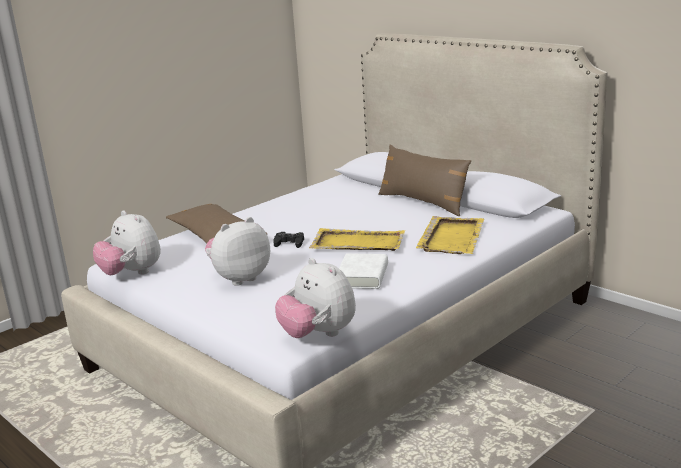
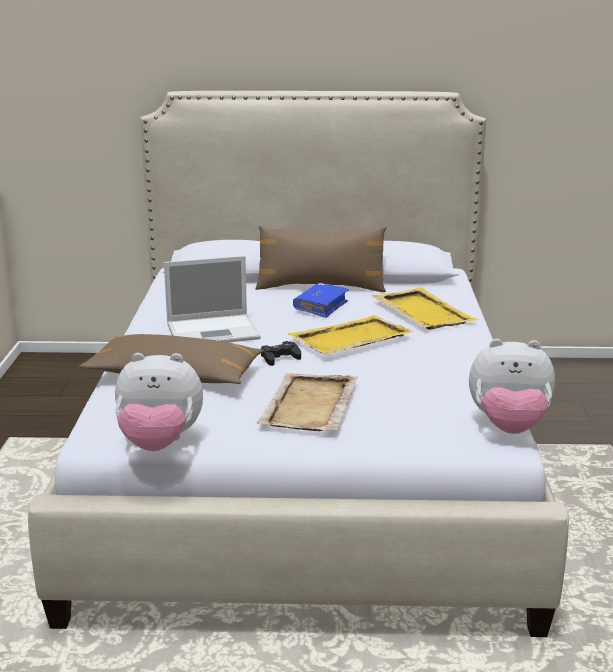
camera: 45 degrees left, 0 degrees up
(240, 278) = (309, 406): plush toy -> beige tray
(293, 216) = (214, 331): none -> laptop
(363, 276) = (426, 366): white book -> none
(391, 216) = (321, 307): none -> blue book

